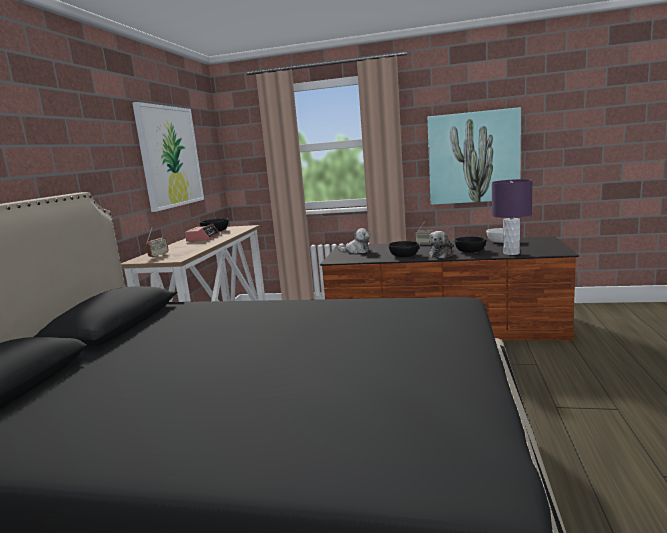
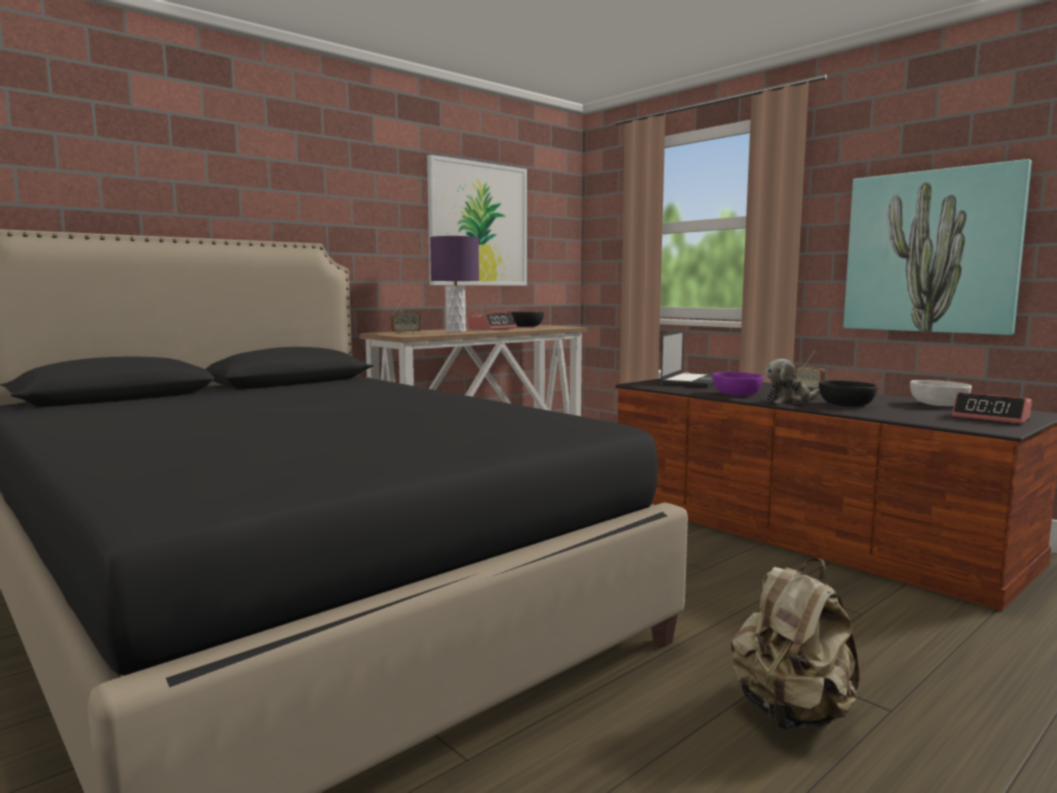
camera: 35 degrees right, 5 degrees down
(356, 251) = (693, 382): plush toy -> laptop
(404, 255) = (737, 394): black bowl -> purple bowl
(511, 253) = (902, 416): purple table lamp -> purple table lamp (455, 331)
(541, 245) = (991, 418): none -> alarm clock
(595, 430) = (792, 713): none -> beige backpack

